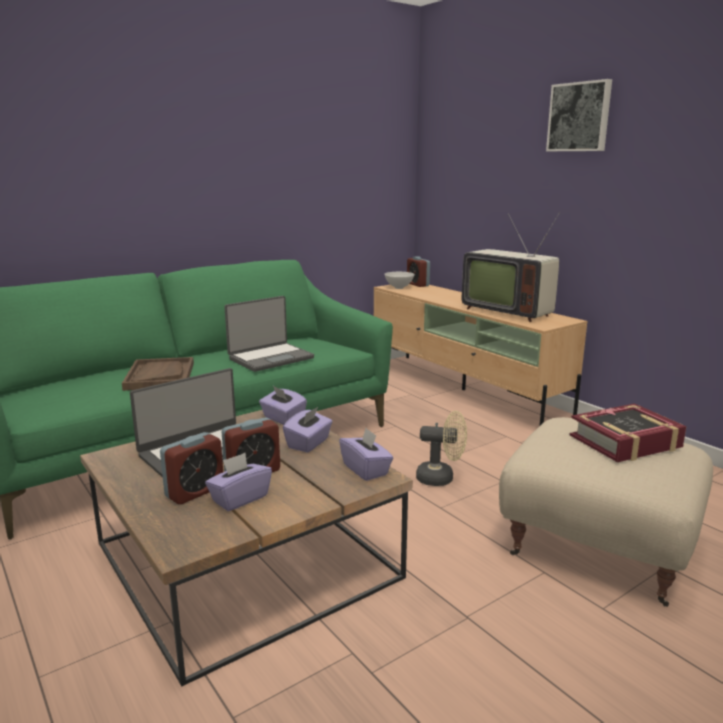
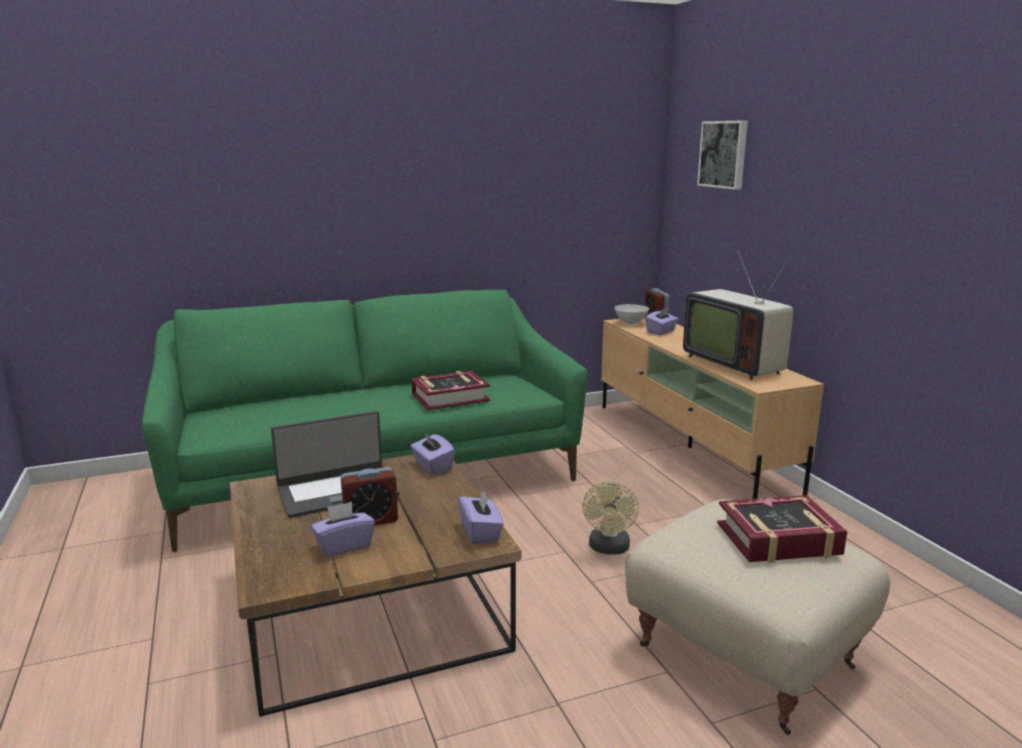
camera: 15 degrees right, 0 degrees up
(160, 376) = (333, 408): brown tray -> none
(195, 491) = (308, 533): alarm clock -> none
(270, 358) = (450, 397): laptop -> book
(309, 443) = (442, 496): purple tissue box -> purple tissue box (661, 332)
(441, 478) = (609, 549): beige fan -> beige fan turned 75 degrees clockwise
(579, 117) = (827, 142): picture -> picture (724, 154)

